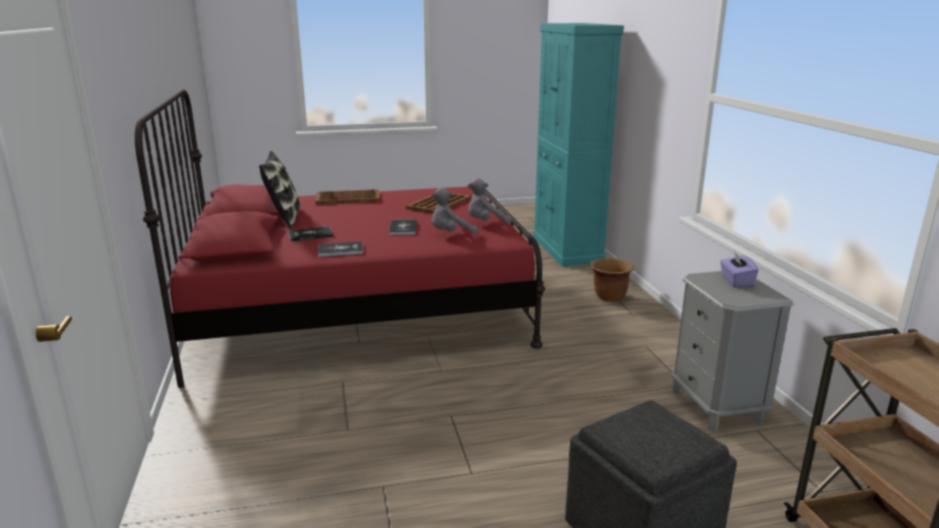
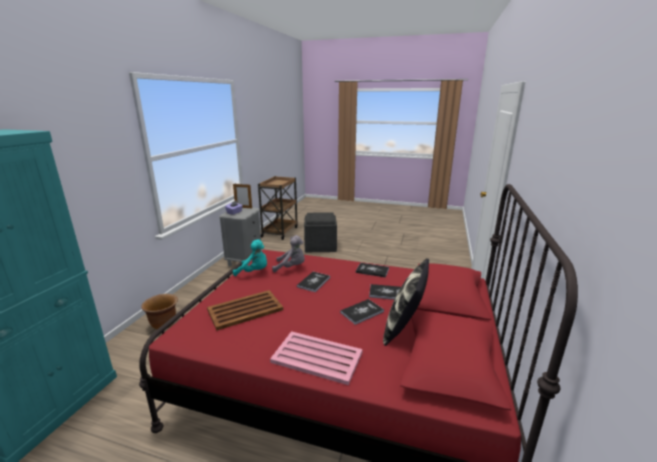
camera: 150 degrees left, 0 degrees up
(329, 219) = (362, 312): none -> book
(347, 198) = (317, 358): brown tray -> pink tray
(485, 223) = (254, 272): grey plush toy -> turquoise plush toy
(762, 298) = (243, 207): none -> picture frame

